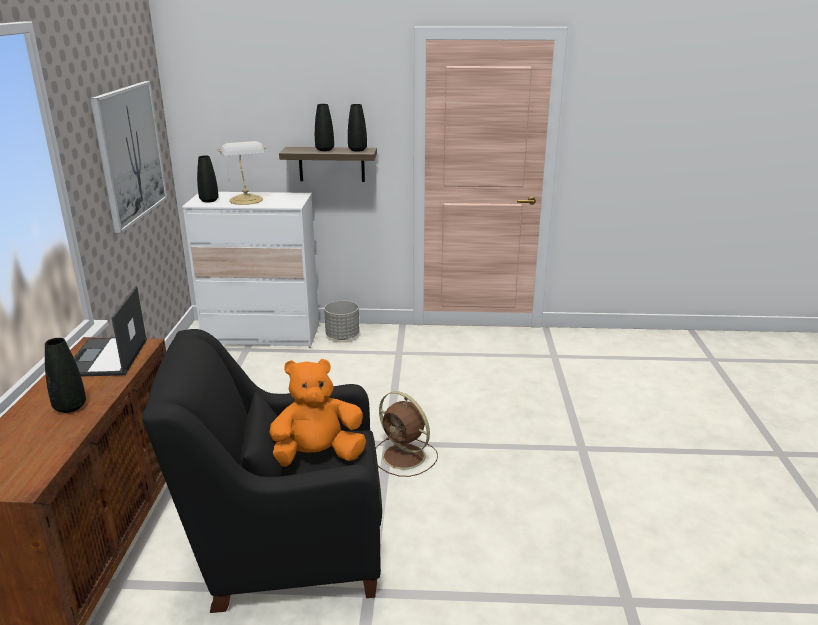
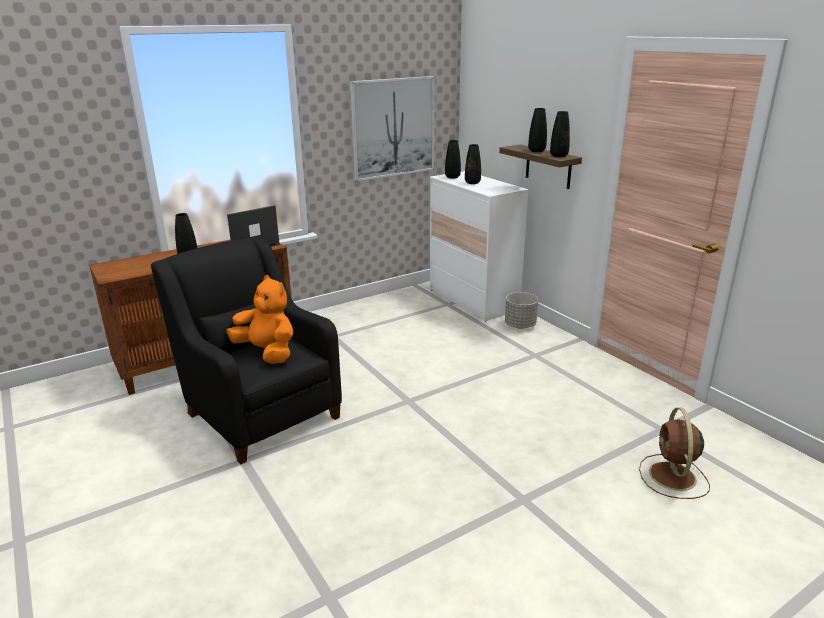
camera: 55 degrees right, 0 degrees up
(246, 200) = (472, 183): table lamp -> black vase
(405, 457) = (400, 415): brown fan -> brown fan (673, 477)

